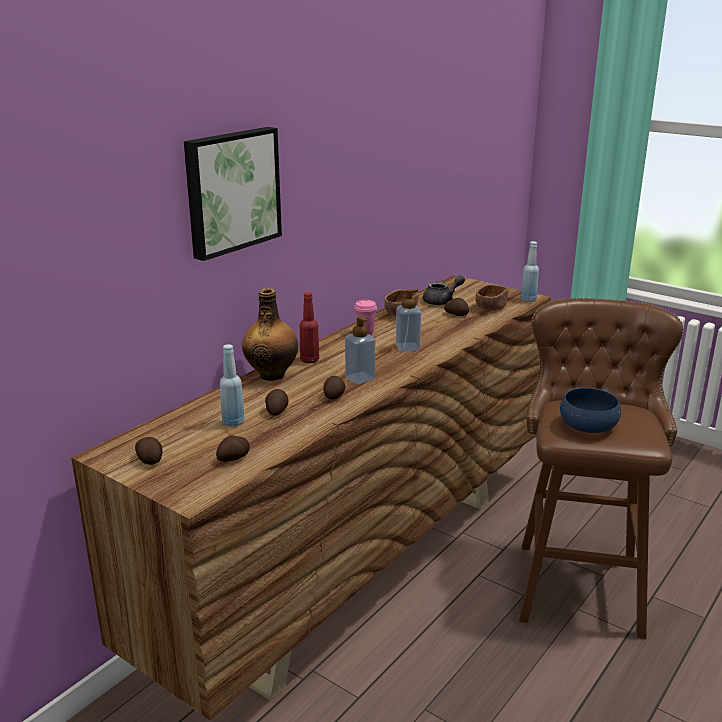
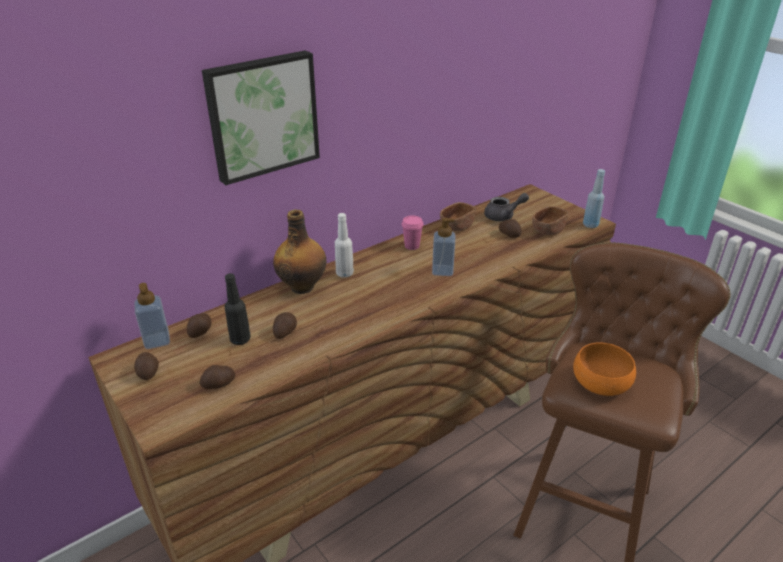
camera: 15 degrees right, 10 degrees up
(233, 422) = (240, 339): blue bottle -> black bottle
(309, 360) = (344, 273): red bottle -> white bottle
(334, 395) = (345, 321): potato -> potato (201, 332)
(360, 378) = (379, 303): soap dispenser -> soap dispenser (157, 340)
(587, 425) = (600, 382): blue bowl -> orange bowl

